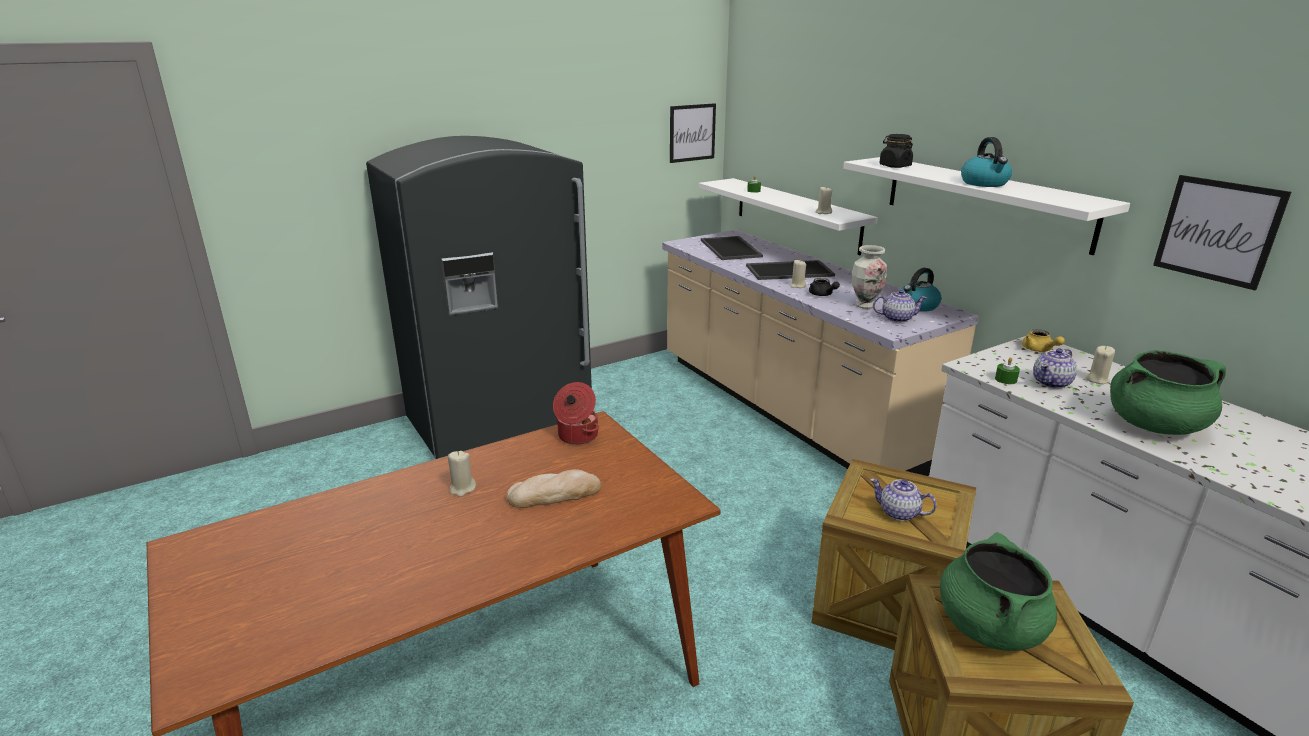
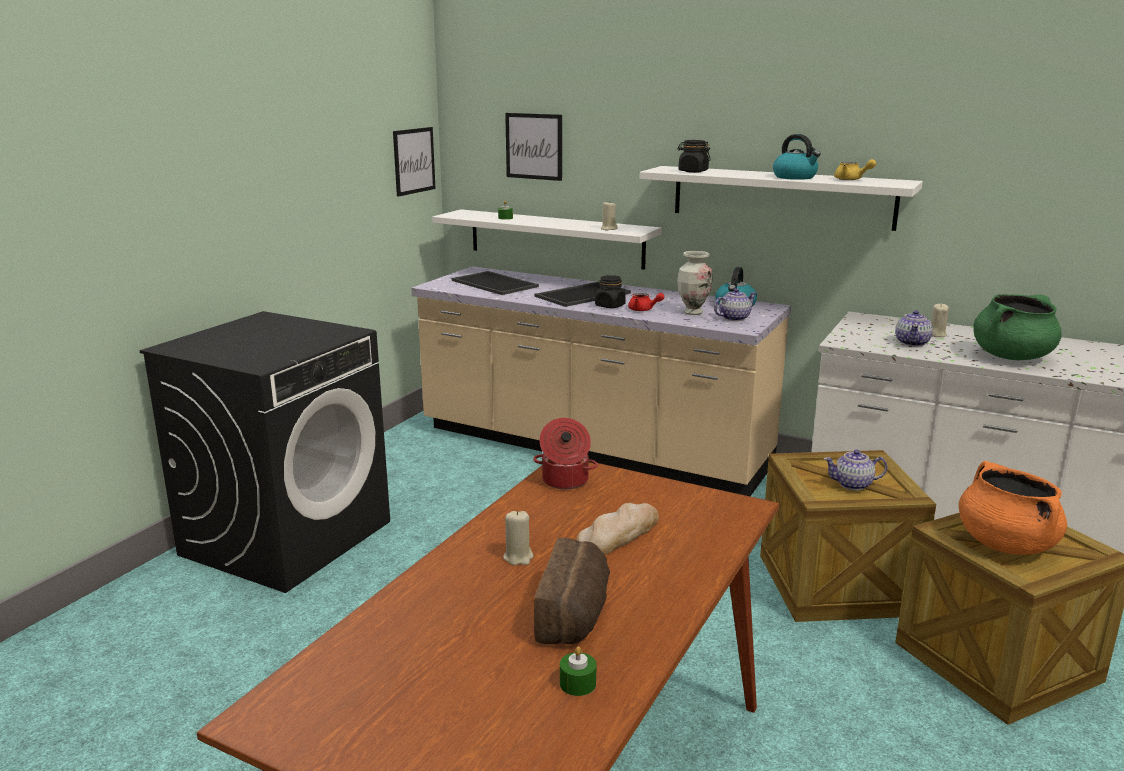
camera: 30 degrees left, 5 degrees down
(437, 549) = (575, 615): none -> bread
(501, 422) = (287, 537): grey fridge -> black washing machine
(797, 286) = (610, 306): beige candle -> black jar
(822, 295) = (643, 310): black teapot -> red teapot
(989, 627) = (1004, 544): green cooking pot -> orange cooking pot
(1005, 379) = (879, 347): green candle -> green candle (577, 683)
(1039, 350) = (871, 322): yellow teapot -> yellow teapot (851, 179)
(1218, 231) = (999, 194): picture -> picture (534, 146)

